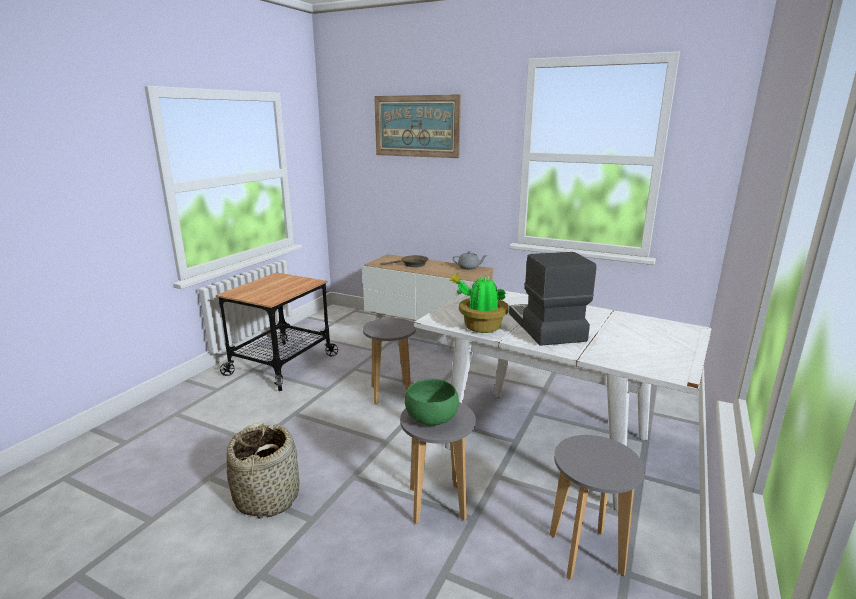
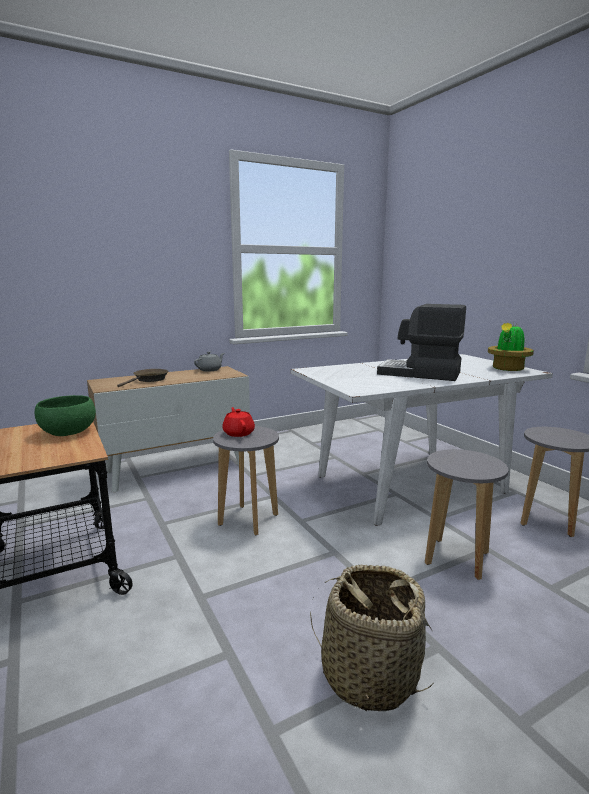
camera: 55 degrees left, 5 degrees down
(391, 323) = (238, 433): none -> red teapot
(416, 126) = (101, 211): picture -> none
(431, 418) = (468, 465): green bowl -> green bowl (68, 432)
(480, 327) = (397, 384): potted plant -> potted plant (507, 369)

